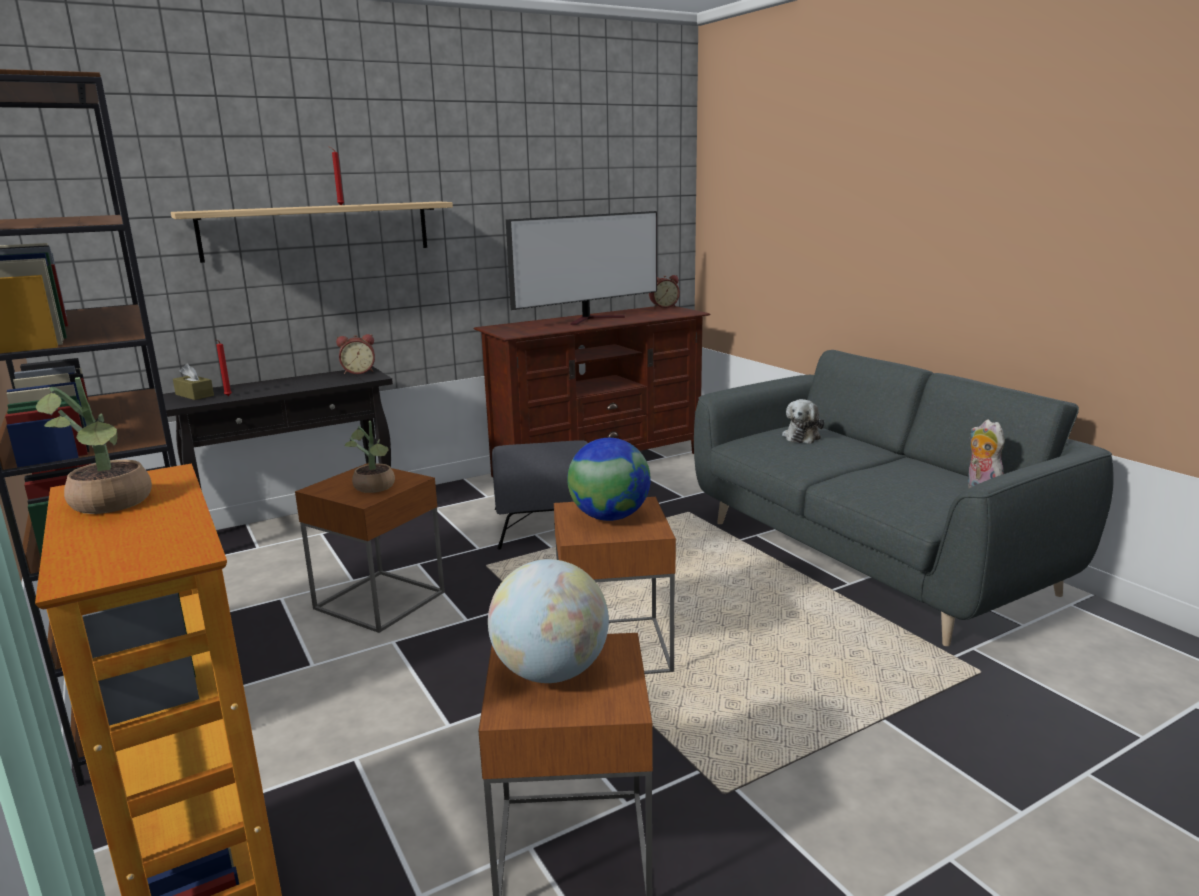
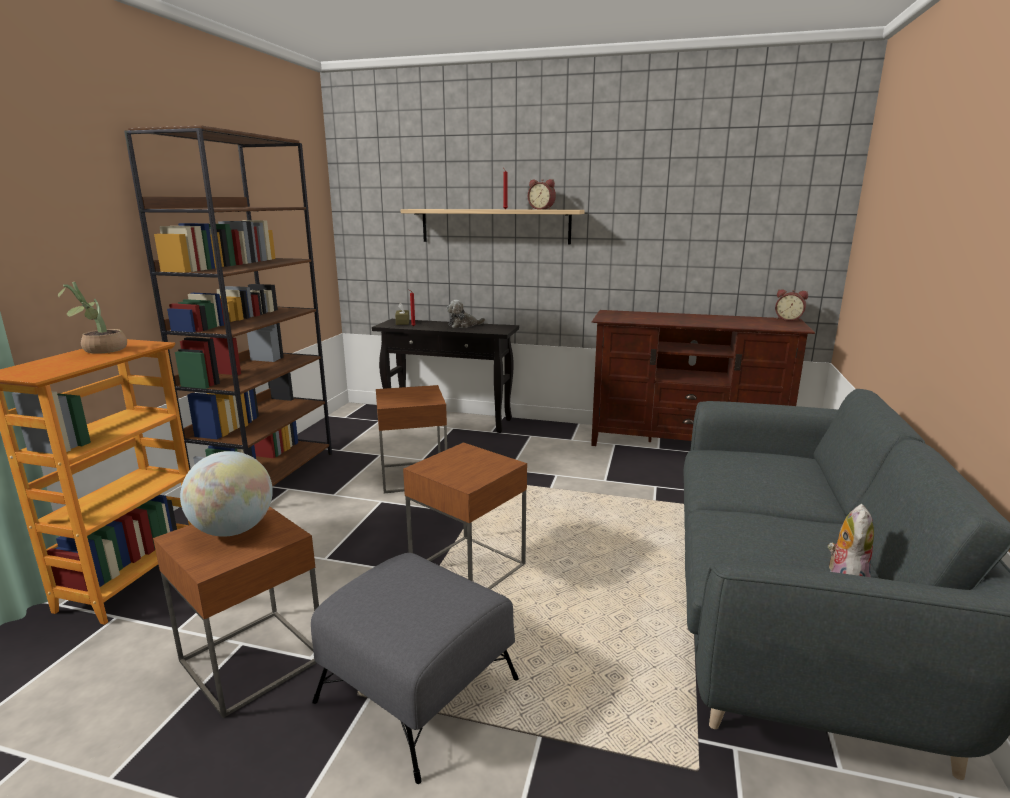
camera: 45 degrees right, 0 degrees up
(358, 372) = (502, 327): alarm clock -> alarm clock (542, 209)
(374, 488) = (406, 400): potted plant -> none
(545, 523) = (574, 471): grey ottoman -> grey ottoman (417, 689)
(593, 319) = (696, 319): television -> none
(609, 517) = (467, 464): globe -> none
(802, 436) = (773, 467): plush toy -> plush toy (463, 325)

